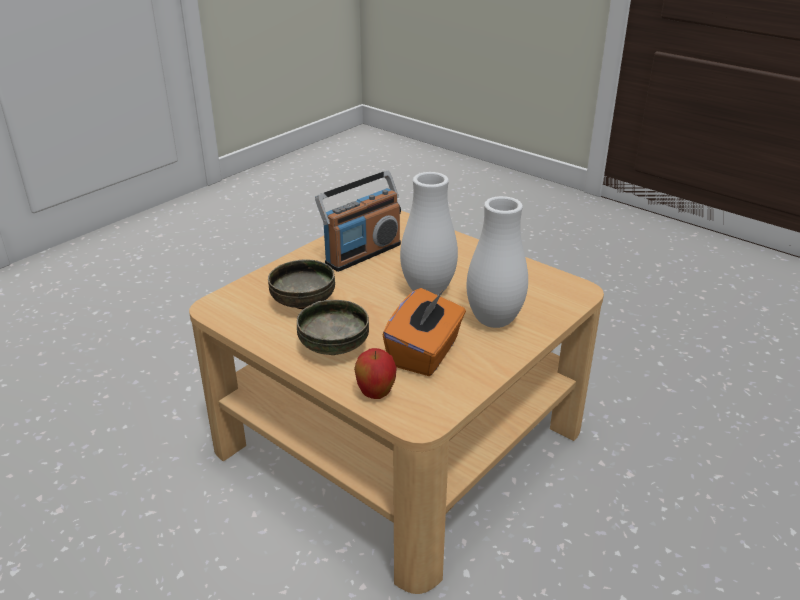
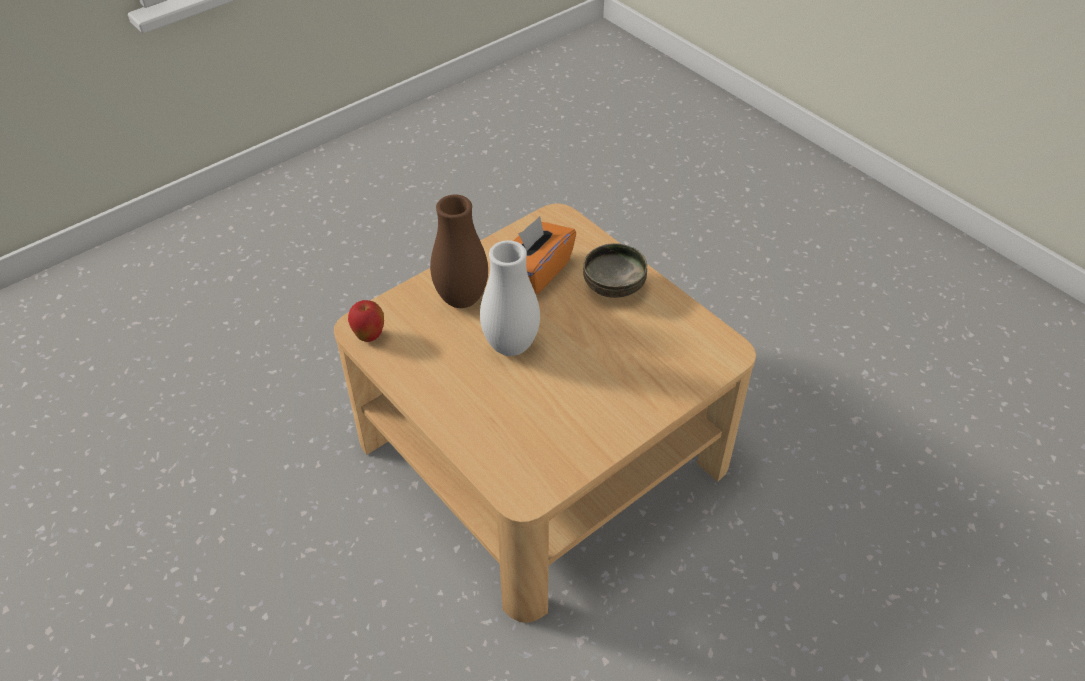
camera: 170 degrees left, 15 degrees up
(303, 304) = (640, 344): bowl -> none
(362, 253) = (569, 417): radio -> none
(376, 394) = (585, 240): apple -> apple (369, 336)
(494, 321) = (461, 299): white vase -> brown vase

